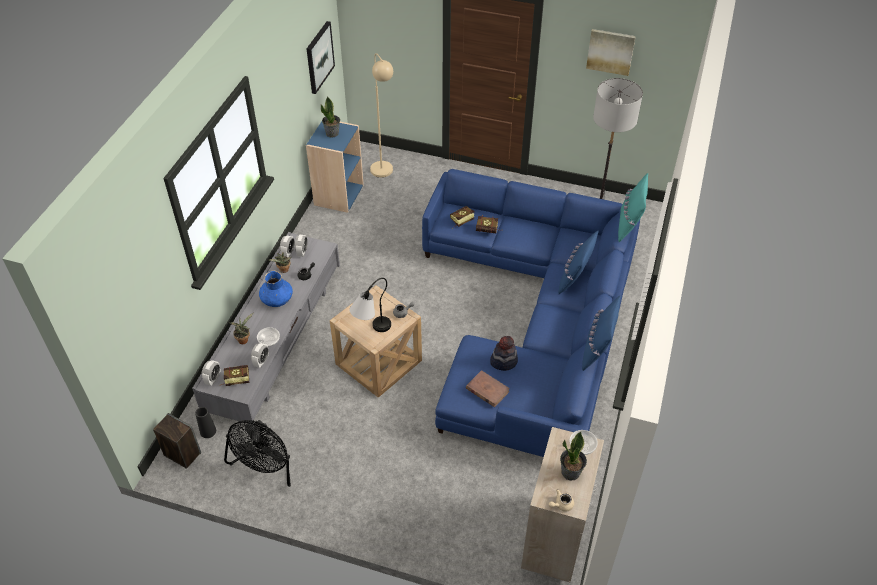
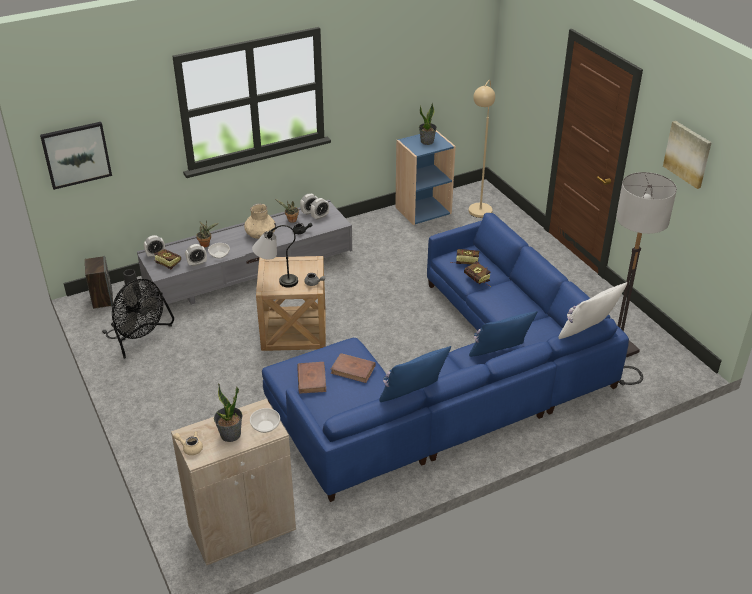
camera: 45 degrees right, 10 degrees down
(264, 463) = (137, 337): black fan -> black fan turned 120 degrees counterclockwise
(277, 299) = (260, 234): blue vase -> beige vase
(319, 57) = (449, 68): picture -> picture (76, 154)
(503, 361) = (353, 370): hat -> brown book
(629, 225) = (588, 333): turquoise pillow -> white pillow

